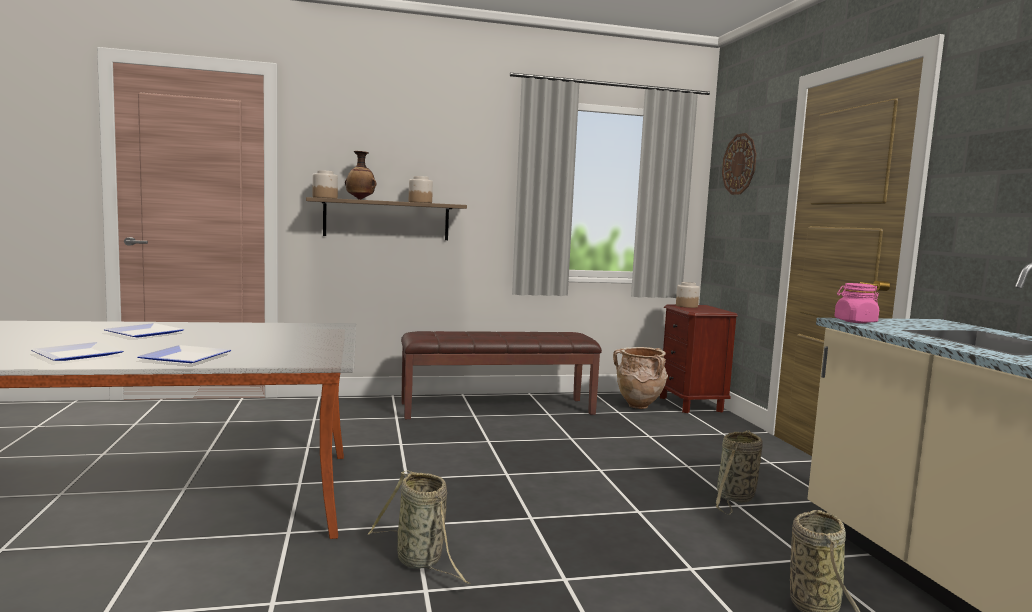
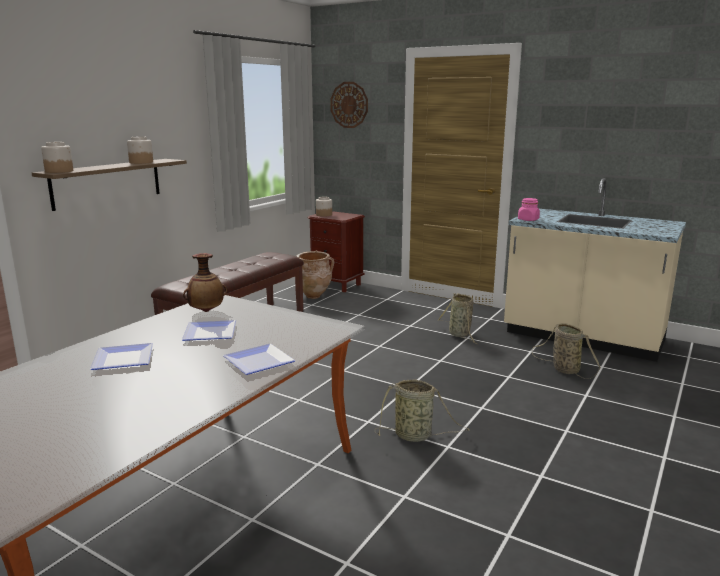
camera: 45 degrees left, 10 degrees up
(76, 356) = (183, 395): plate -> plate (211, 334)
(360, 199) = (93, 168): vase -> vase (206, 311)

